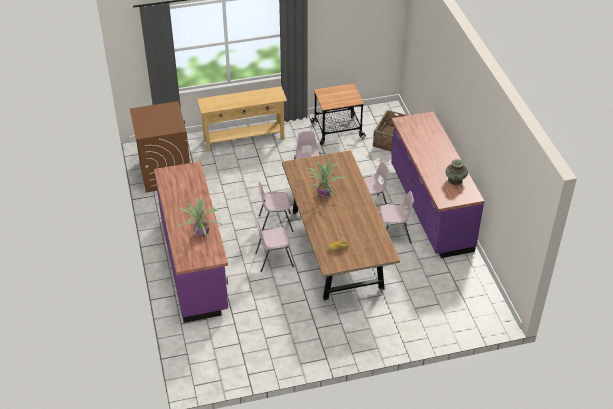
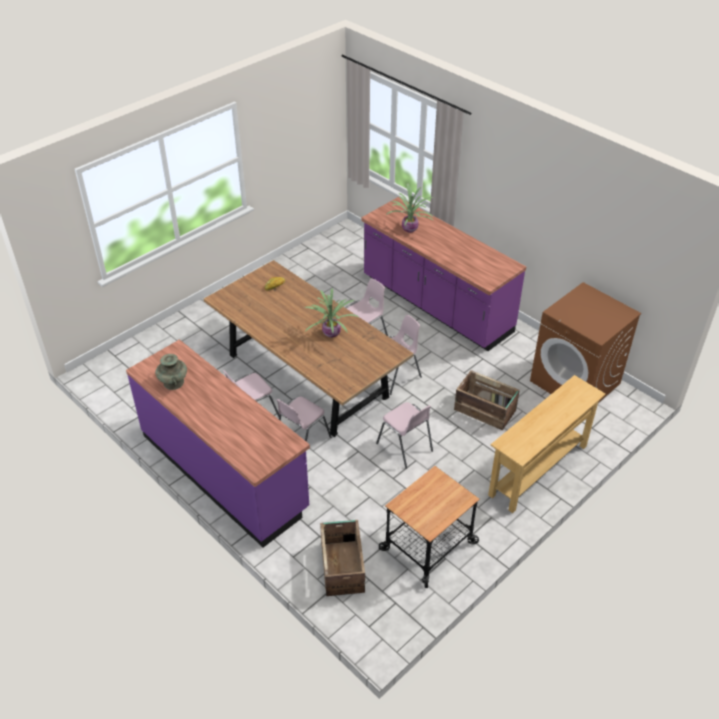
camera: 150 degrees right, 0 degrees up
(239, 179) = (485, 410): none -> crate

